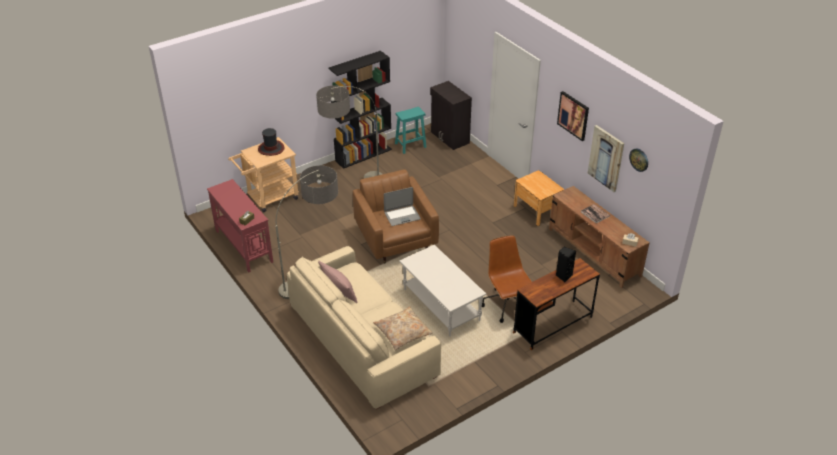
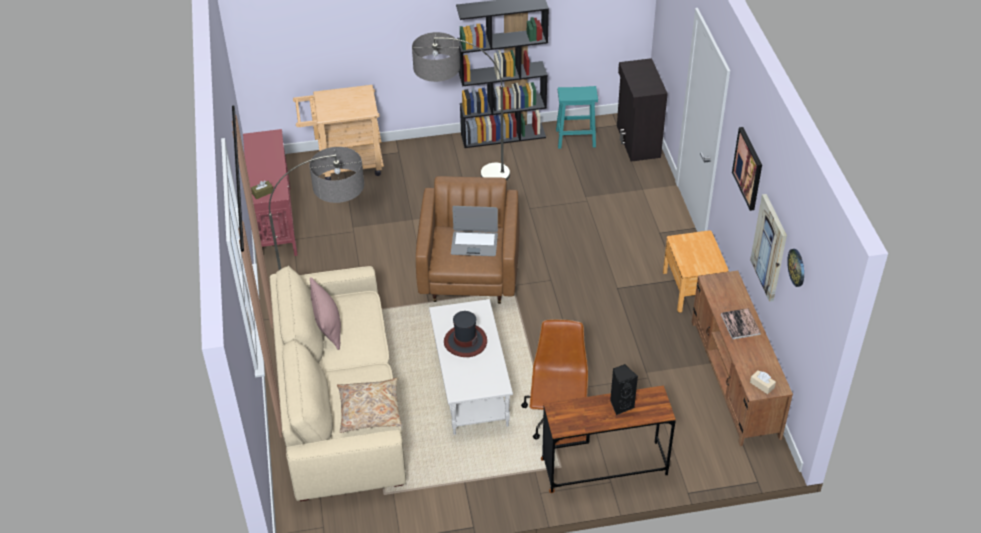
camera: 25 degrees right, 5 degrees up
(271, 148) = (351, 99): hat -> hat (465, 341)

